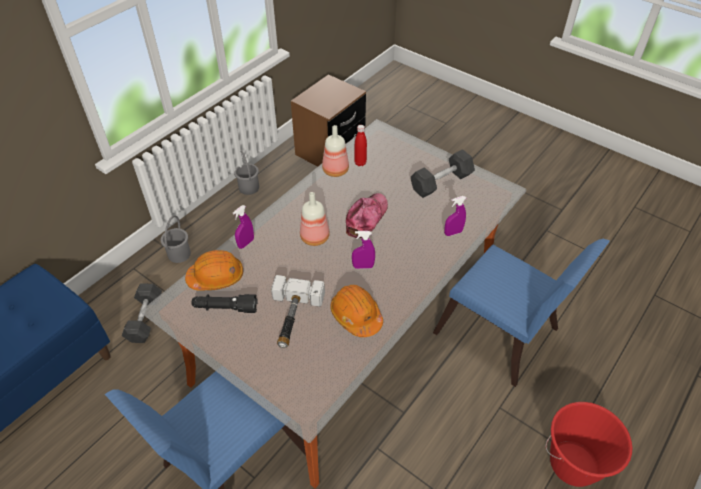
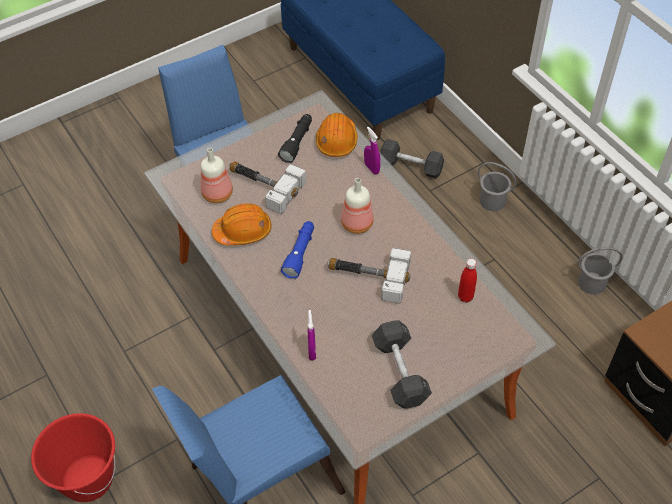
camera: 110 degrees right, 5 degrees up
(334, 170) = (460, 267): bottle -> bottle (218, 193)
(363, 266) = (300, 253): purple spray bottle -> blue flashlight
(366, 218) = (368, 276): cap -> hammer

